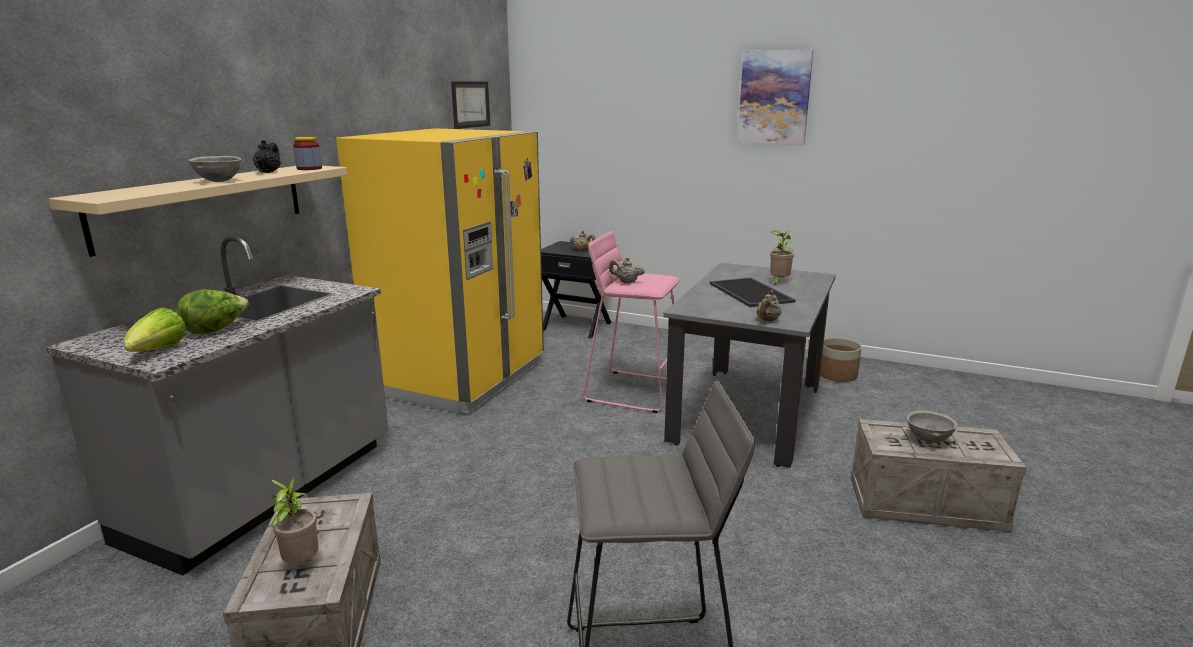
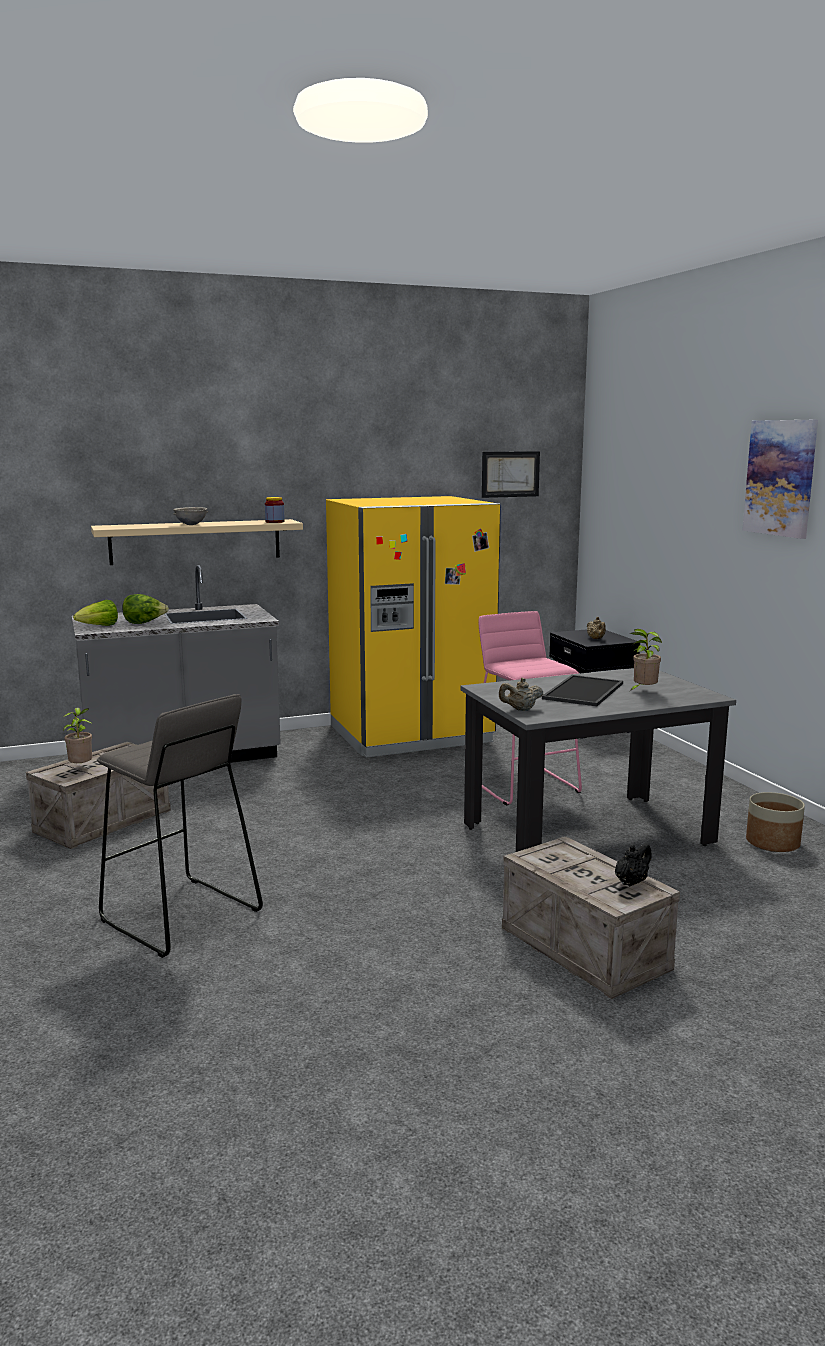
camera: 45 degrees right, 5 degrees down
(269, 172) = (243, 522): black teapot -> black teapot (631, 882)
(626, 282) = (512, 662): beige teapot -> none
(927, 440) = (582, 868): grey bowl -> none

